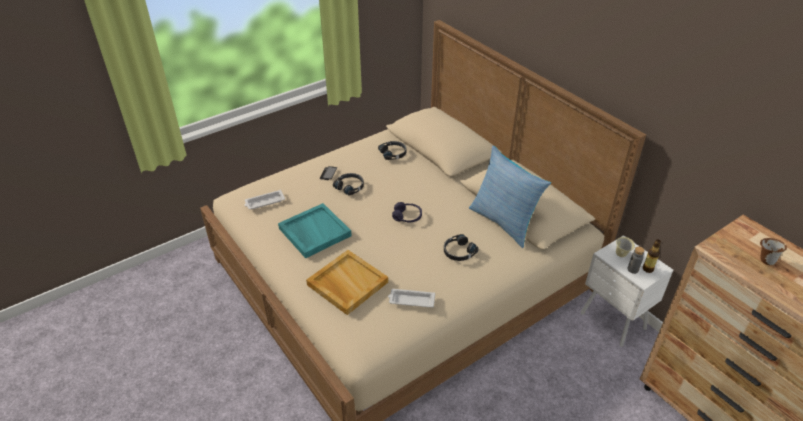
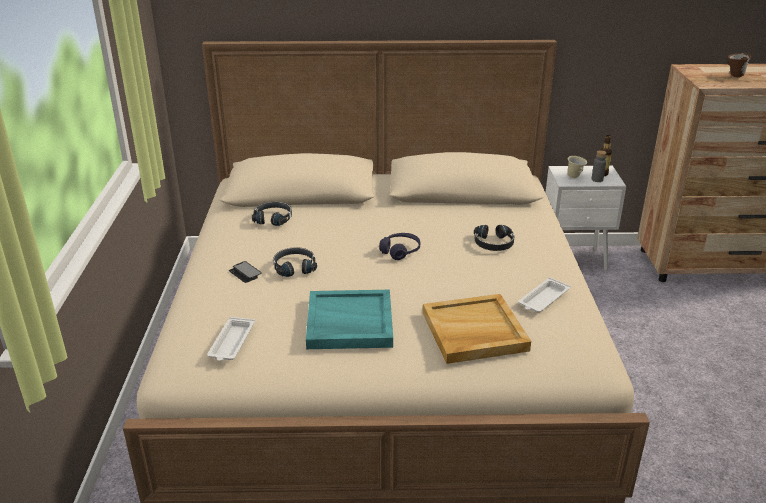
camera: 55 degrees left, 10 degrees down
(504, 222) = (474, 204): pillow -> none

